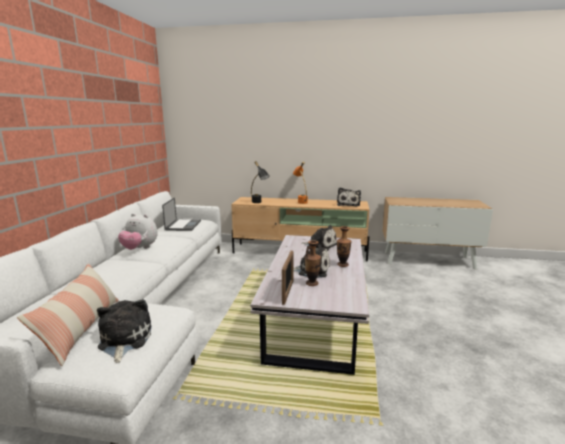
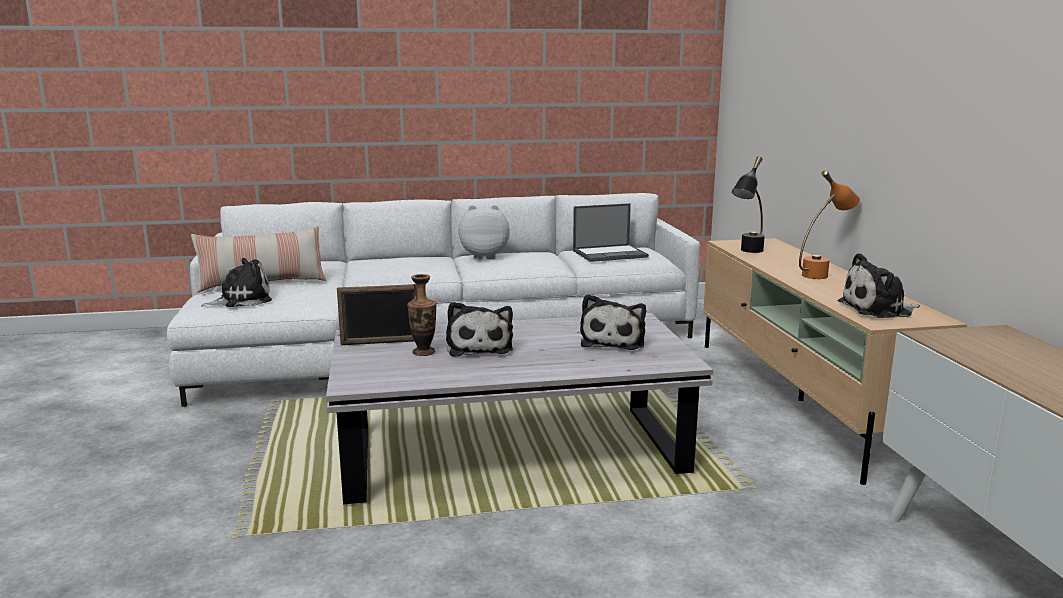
camera: 70 degrees right, 0 degrees up
(140, 249) = (484, 256): plush toy -> plush toy turned 90 degrees clockwise
(343, 265) = (526, 365): vase -> none

